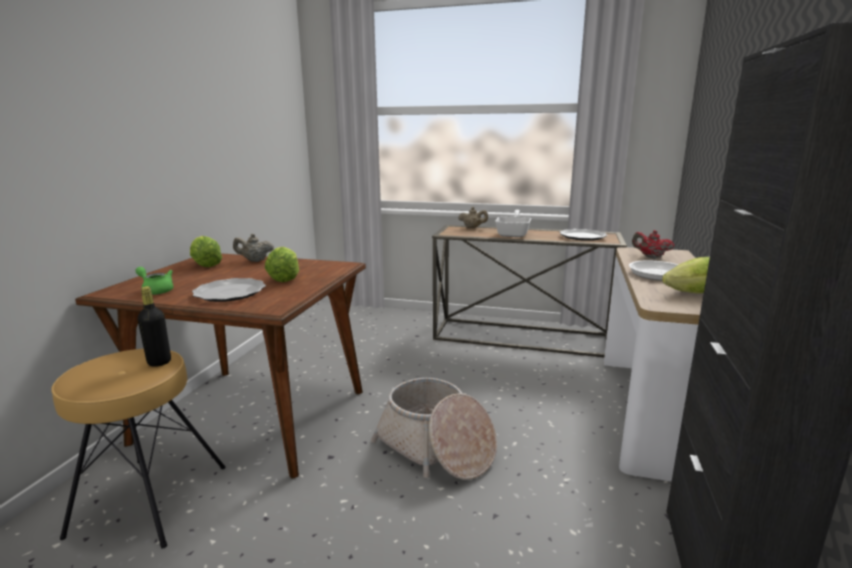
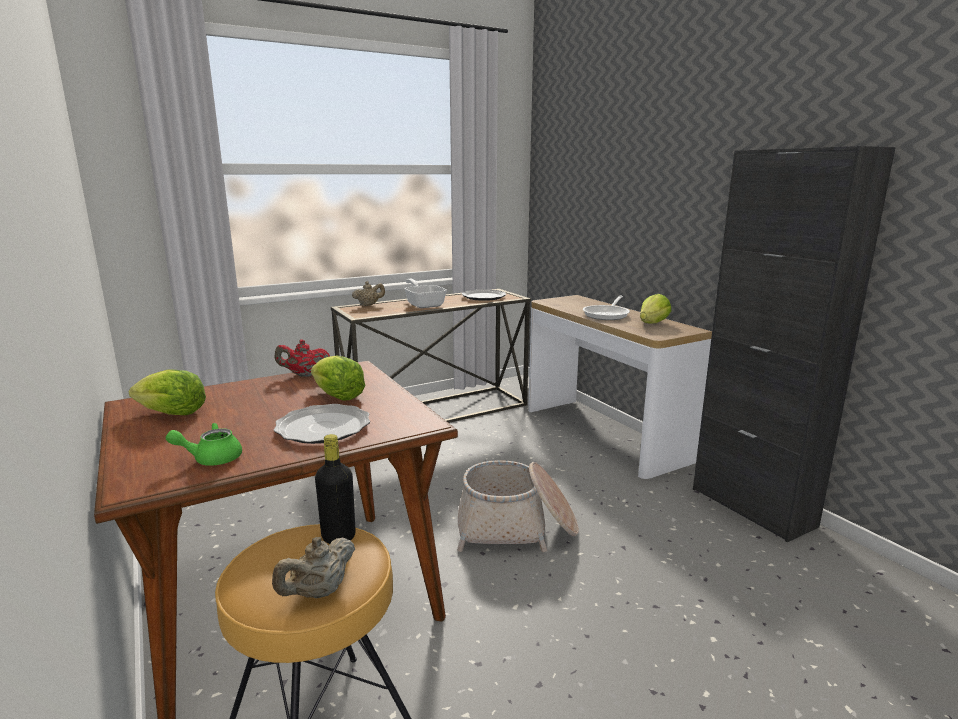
camera: 45 degrees left, 0 degrees up
(254, 261) = (230, 391): beige teapot -> beige teapot (319, 592)
(650, 257) = (570, 304): red teapot -> red teapot (304, 375)

